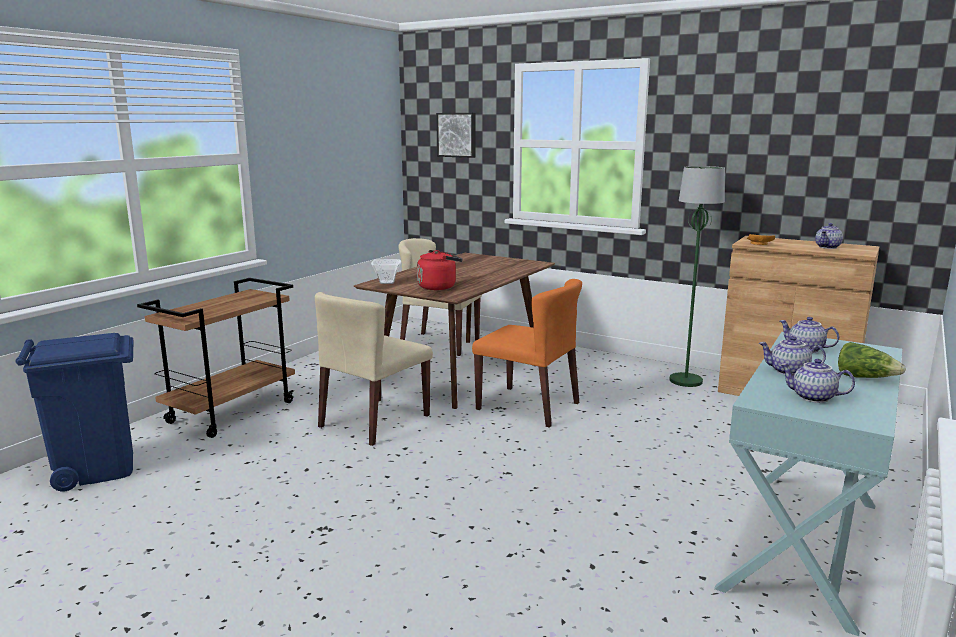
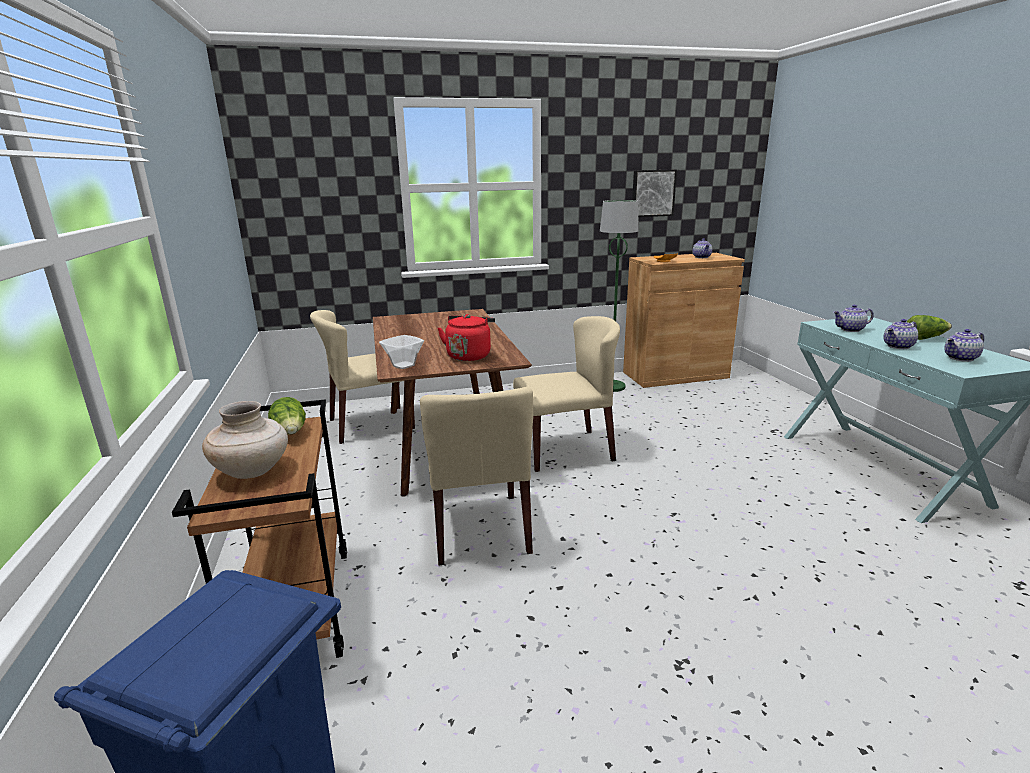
camera: 45 degrees left, 5 degrees up
(206, 306) = (252, 471): none -> beige vase
(258, 297) = (291, 432): none -> lettuce
(457, 135) = (322, 182): picture -> picture (652, 193)
(528, 406) = (565, 450): orange chair -> beige chair

